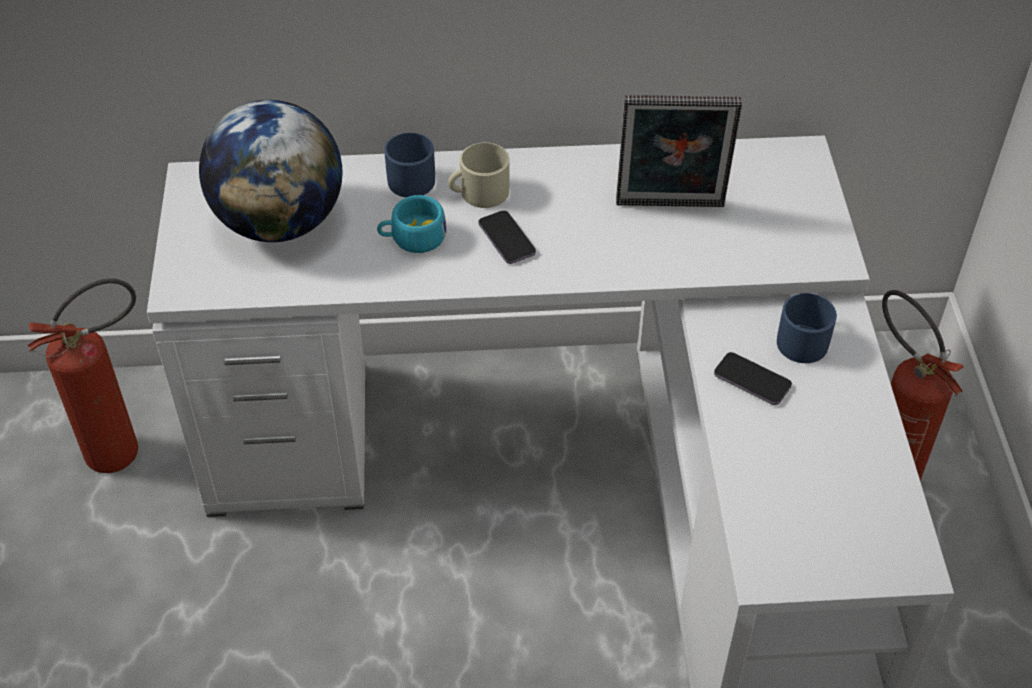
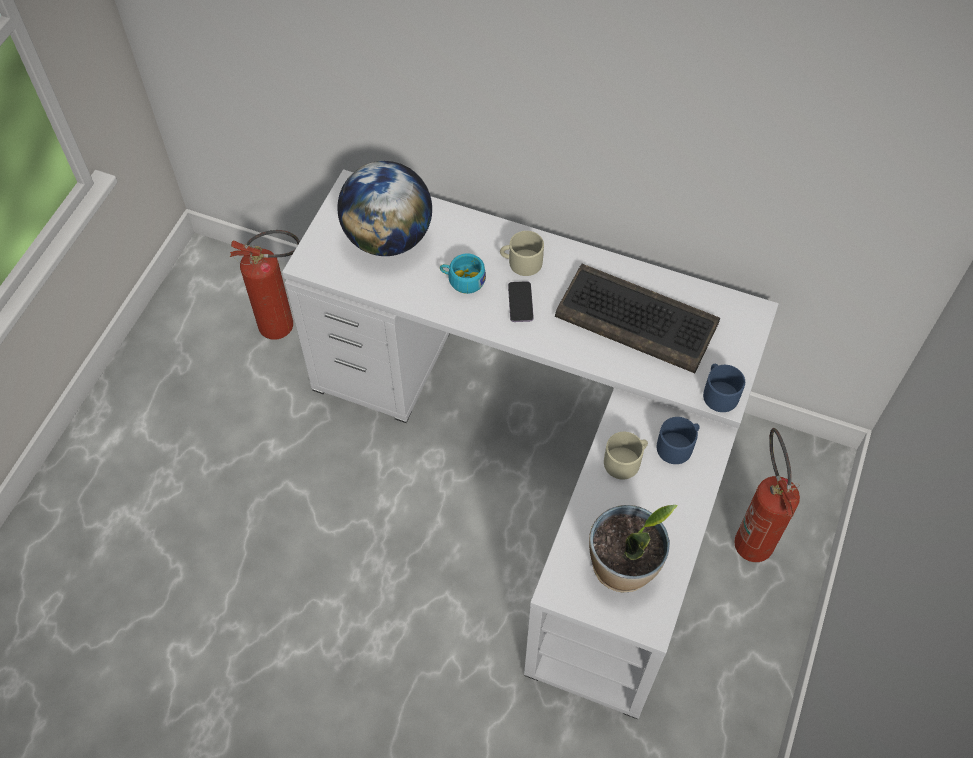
camera: 25 degrees right, 10 degrees up
(407, 178) = (482, 234): blue mug -> blue mug (719, 392)
(670, 208) = (638, 319): picture frame -> keyboard
(752, 380) = (626, 460): phone -> beige mug
(831, 509) = (623, 567): none -> potted plant

